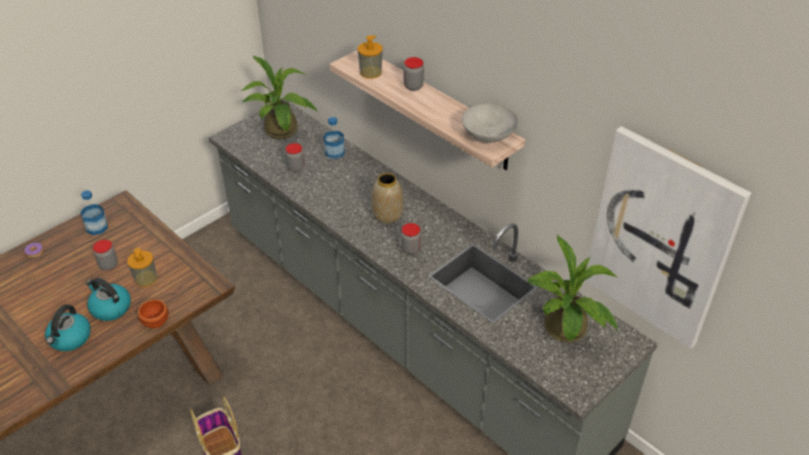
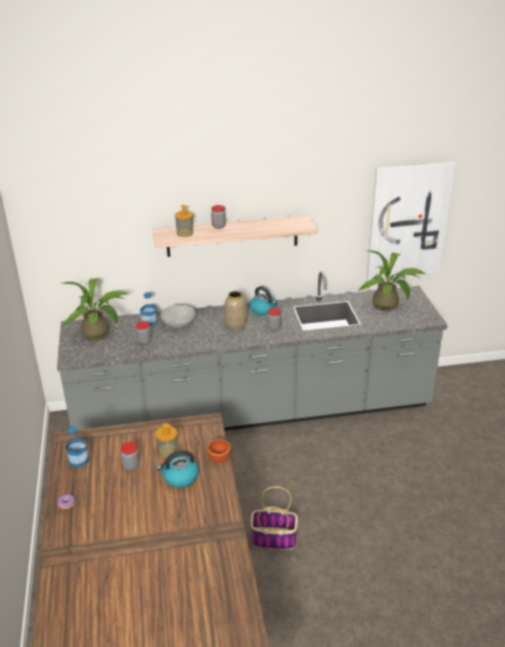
camera: 55 degrees left, 10 degrees down
(70, 339) = (191, 508): kettle -> kettle (263, 310)
(487, 137) = (295, 223): grey bowl -> grey bowl (179, 325)

